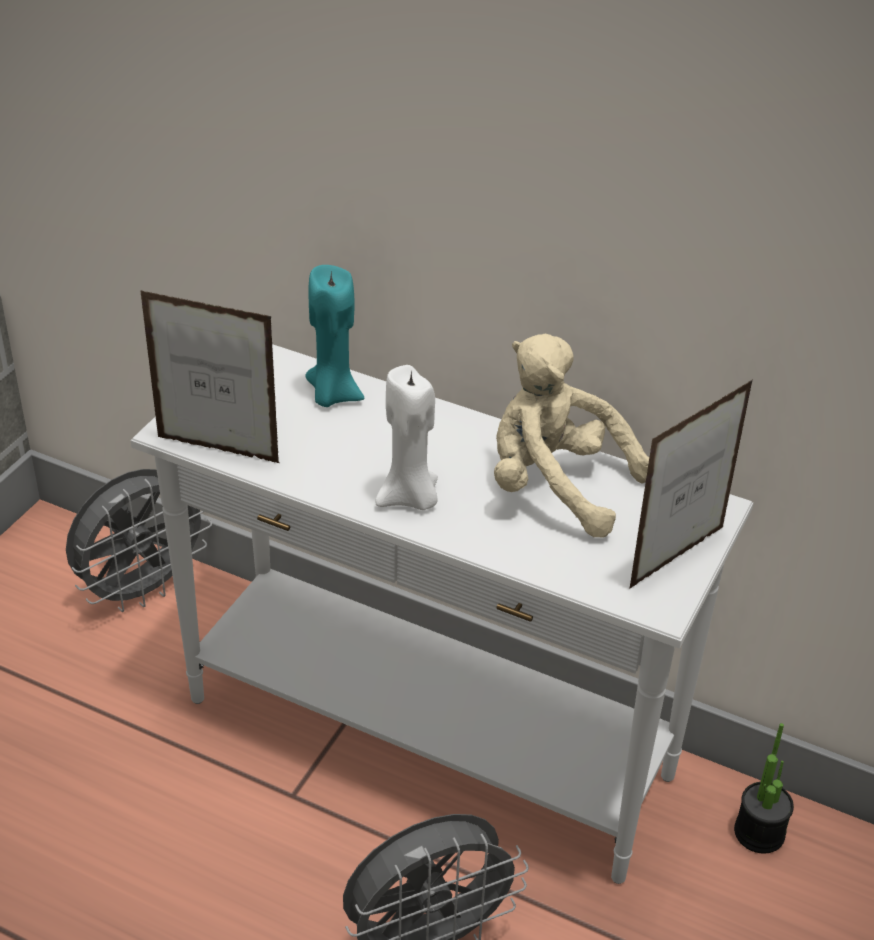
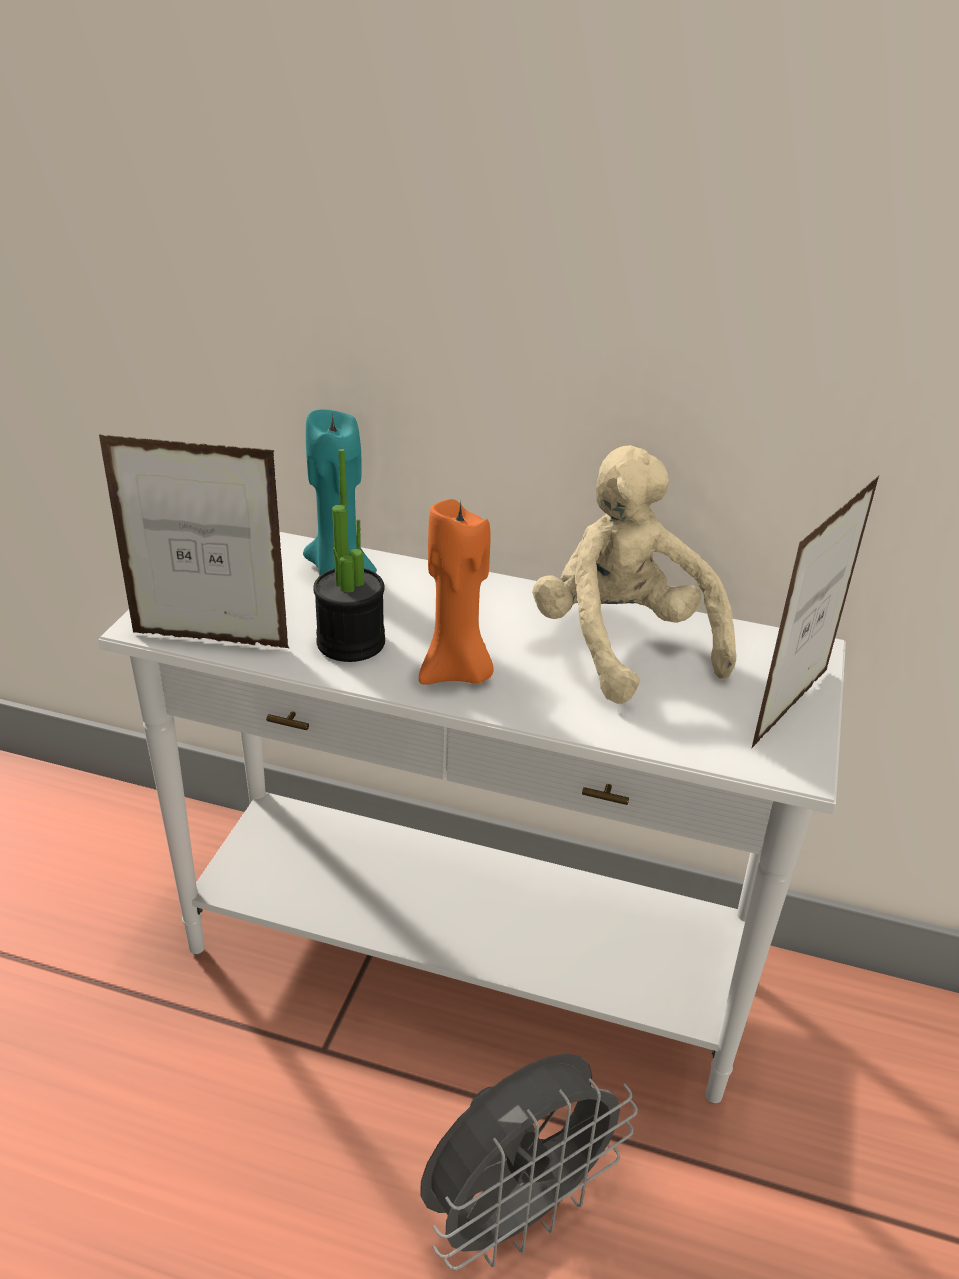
camera: 10 degrees left, 5 degrees down
(142, 589) = (120, 833): grey fan -> none
(410, 498) = (457, 672): white candle -> orange candle
(555, 486) = (621, 644): beige plush toy -> beige plush toy turned 45 degrees clockwise
(759, 833) = (845, 1019): potted plant -> potted plant (351, 642)

